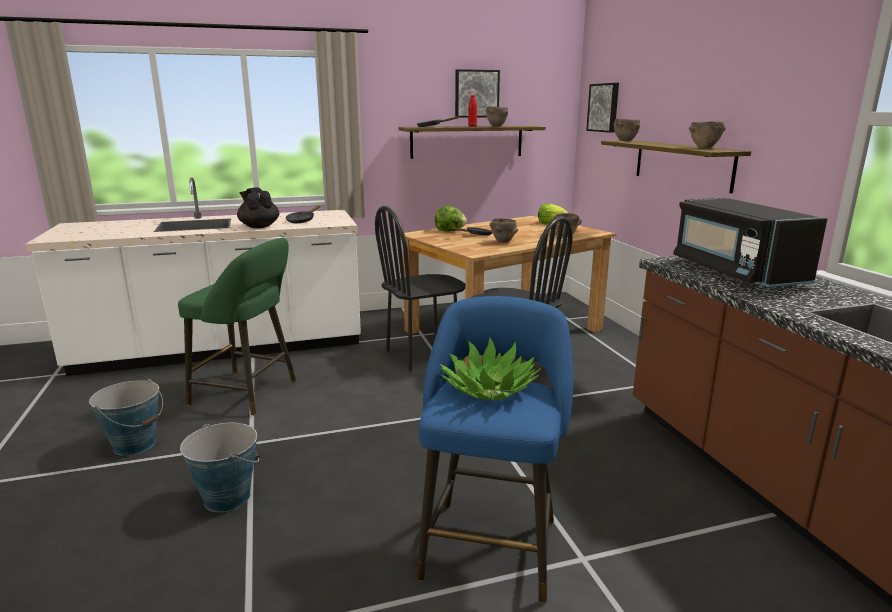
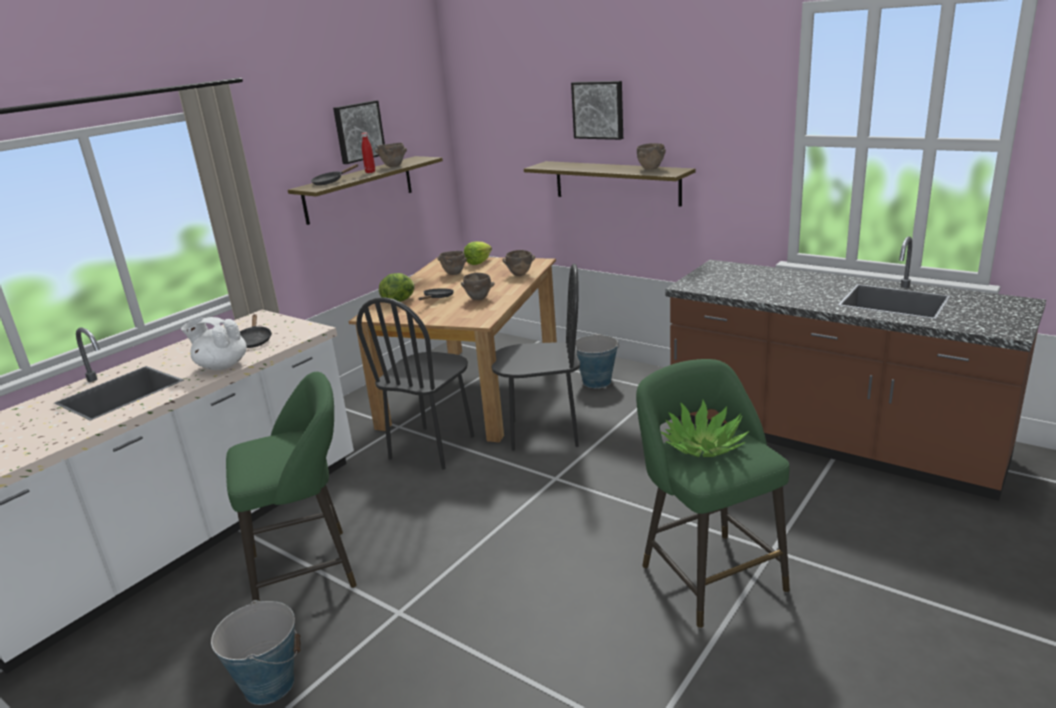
camera: 35 degrees left, 5 degrees up
(227, 497) = (459, 667): bucket -> bucket (596, 382)
(259, 226) = (222, 366): black teapot -> white teapot
(491, 542) = (708, 574): blue stool -> green stool
(604, 107) = (494, 127): picture -> picture (598, 110)
(625, 141) = (549, 165): brown bowl -> brown bowl (454, 274)
(735, 272) = (747, 282): black microwave -> none

